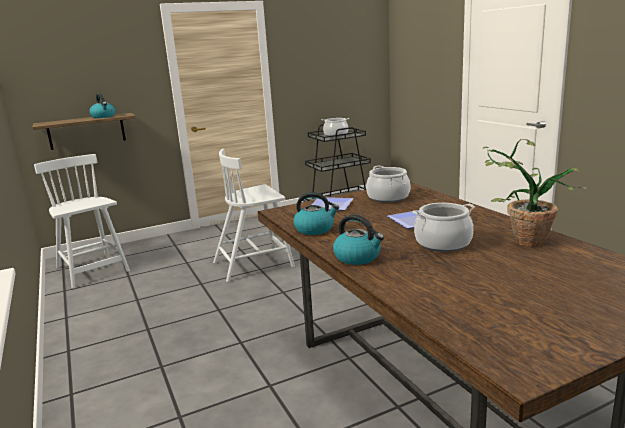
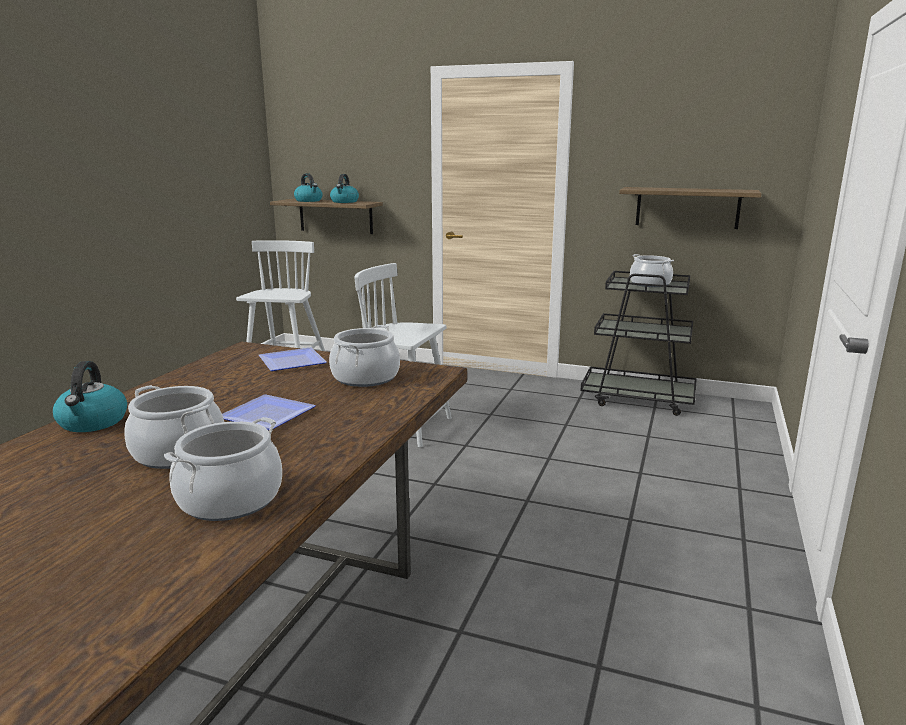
camera: 45 degrees right, 0 degrees up
(315, 229) = (190, 378): kettle -> kettle (309, 201)
(338, 87) = (687, 207): none -> shelf
(520, 240) = (229, 499): potted plant -> cooking pot

